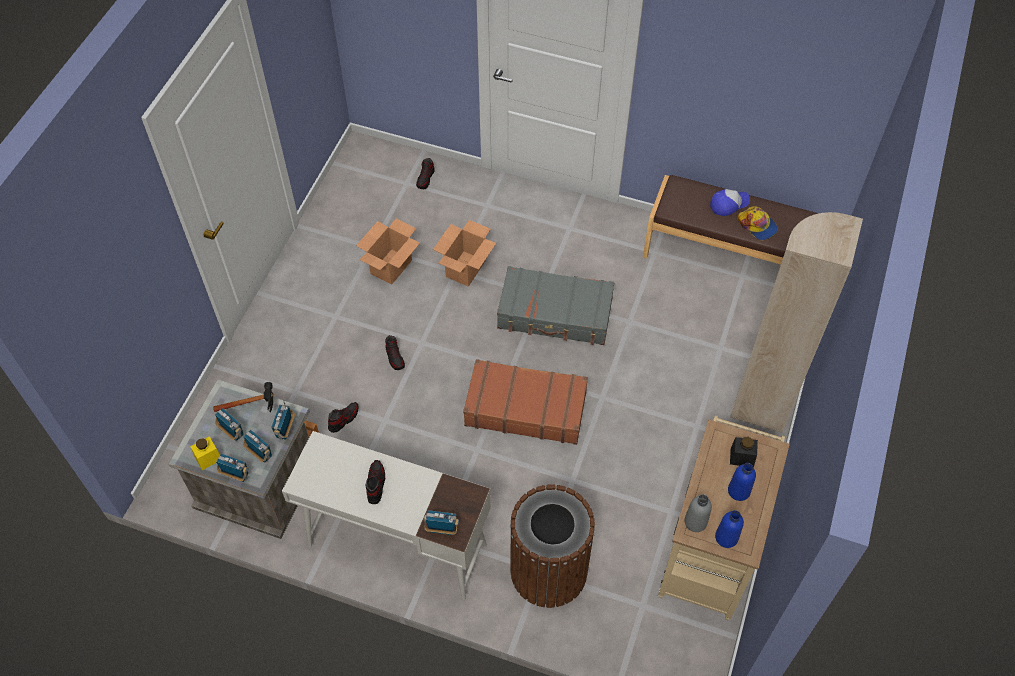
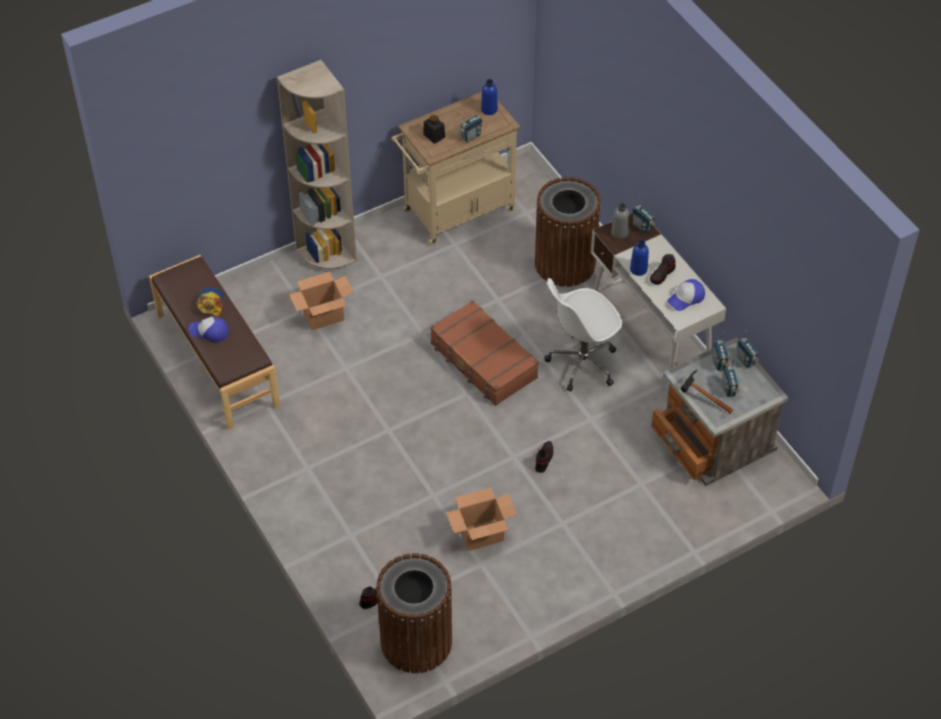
camera: 140 degrees left, 5 degrees down
(208, 458) = (757, 383): yellow jar -> none
(285, 430) = (690, 368): radio -> radio (470, 137)
(330, 473) = (686, 298): none -> cap
(343, 419) = (620, 439): shoe -> none
(371, 171) = (416, 642): none -> brown trash can
(437, 467) = (580, 365): none -> white office chair
(465, 268) = (423, 492): cardboard box -> cardboard box (323, 317)
(555, 314) = (393, 409): grey suitcase -> none
(695, 522) = (497, 125): grey bottle -> grey bottle (619, 233)
(739, 491) = (456, 123): blue bottle -> blue bottle (638, 269)

